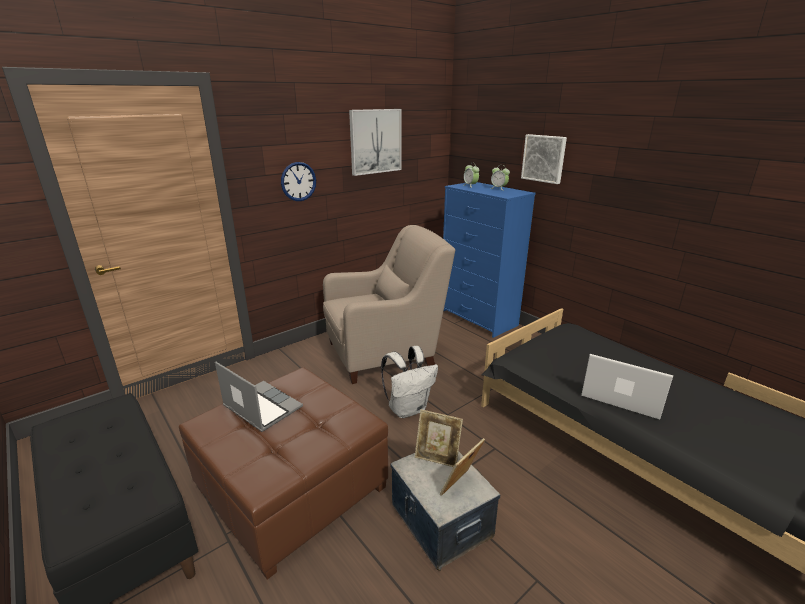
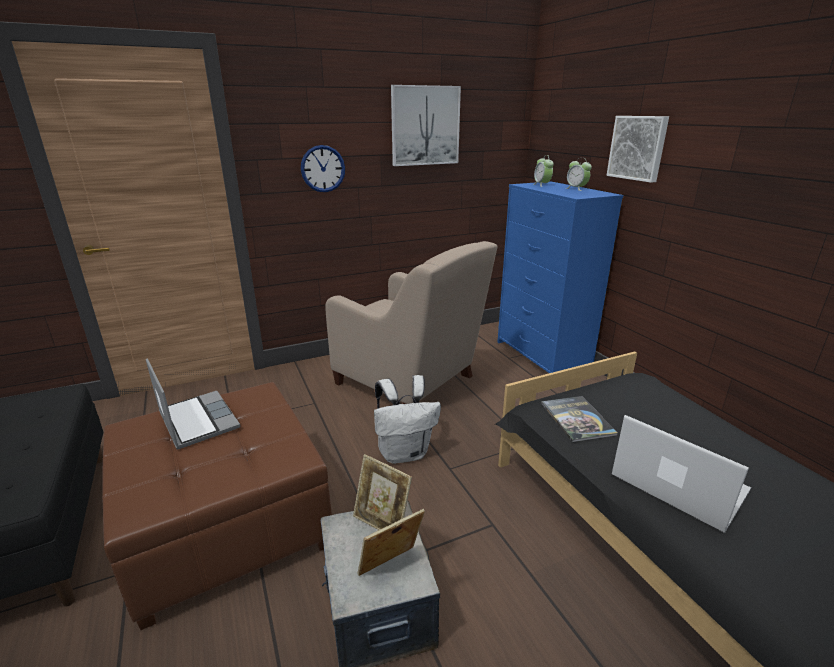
camera: 15 degrees right, 0 degrees up
(385, 352) = (408, 382): beige armchair -> beige armchair turned 45 degrees clockwise
(543, 362) = (577, 419): none -> book

